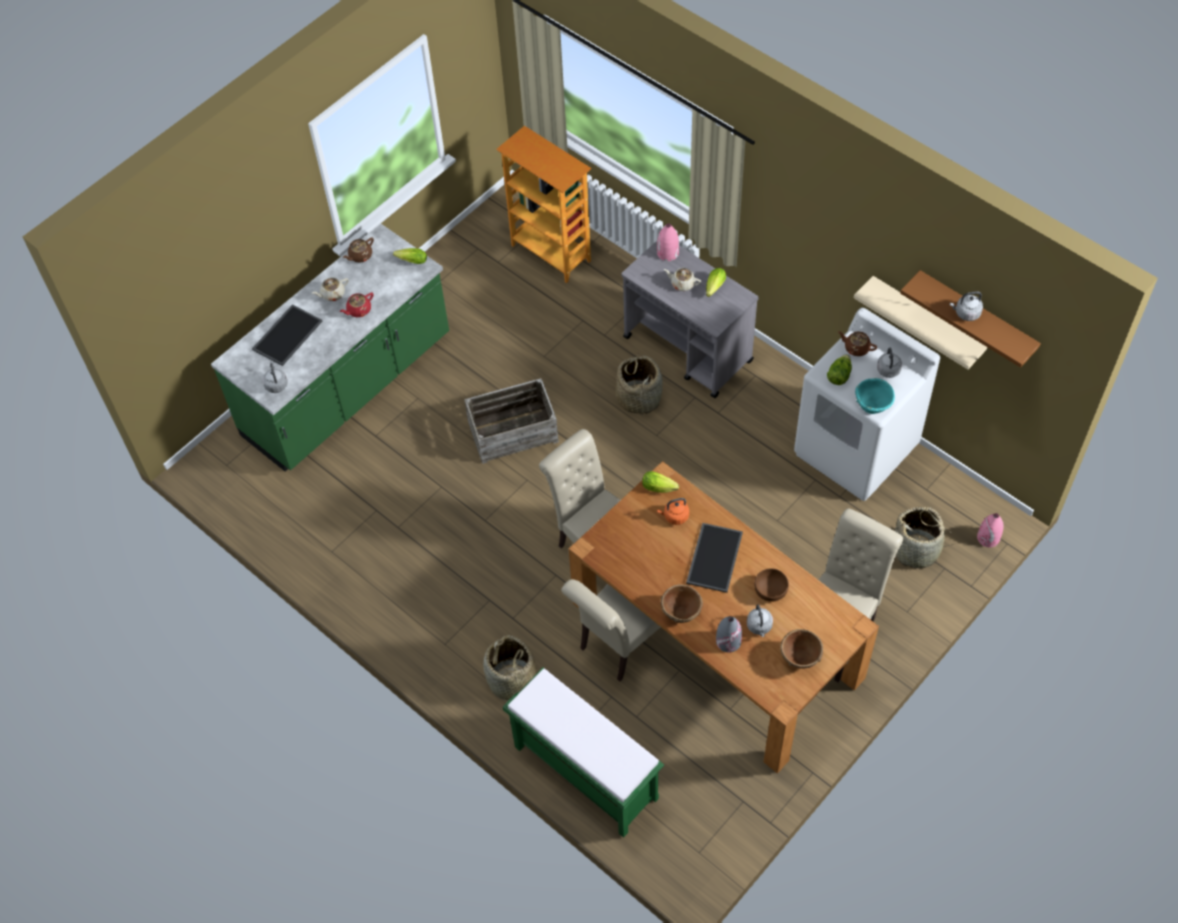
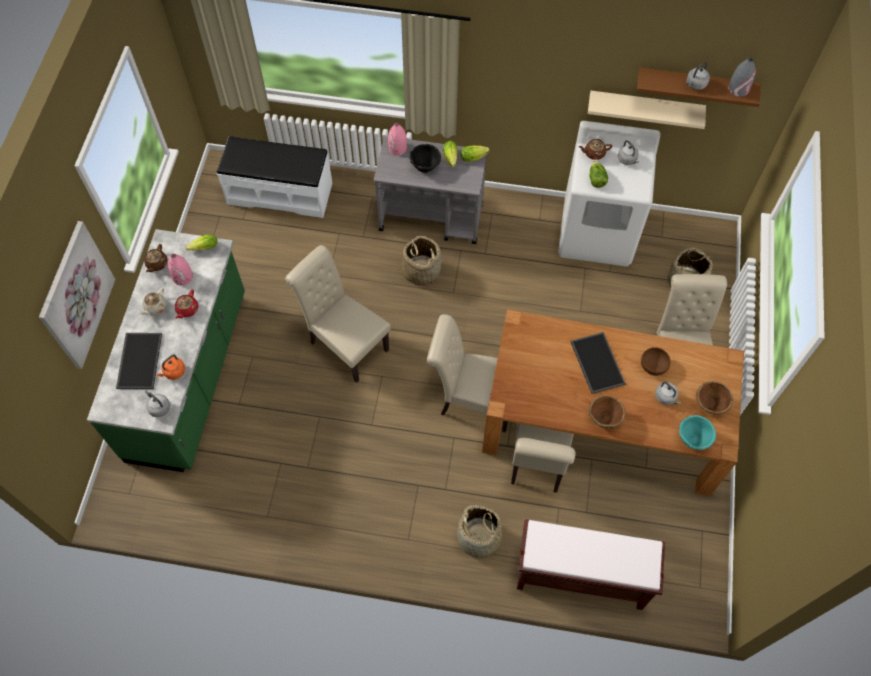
camera: 35 degrees left, 5 degrees up
(258, 245) = (76, 296): none -> picture
(513, 431) = (345, 344): crate -> beige chair
(551, 253) = (280, 193): bookcase -> white bench
(584, 772) = (579, 577): green bench -> brown bench
(660, 488) = (520, 330): lettuce -> lettuce (475, 157)
(674, 516) = (546, 347): orange kettle -> orange kettle (173, 372)
(682, 284) = (425, 166): beige teapot -> black bowl
(728, 641) = (652, 421): grey vase -> grey vase (738, 88)
(872, 405) = (635, 190): turquoise bowl -> turquoise bowl (692, 438)
(988, 538) = (724, 250): pink vase -> pink vase (182, 277)

